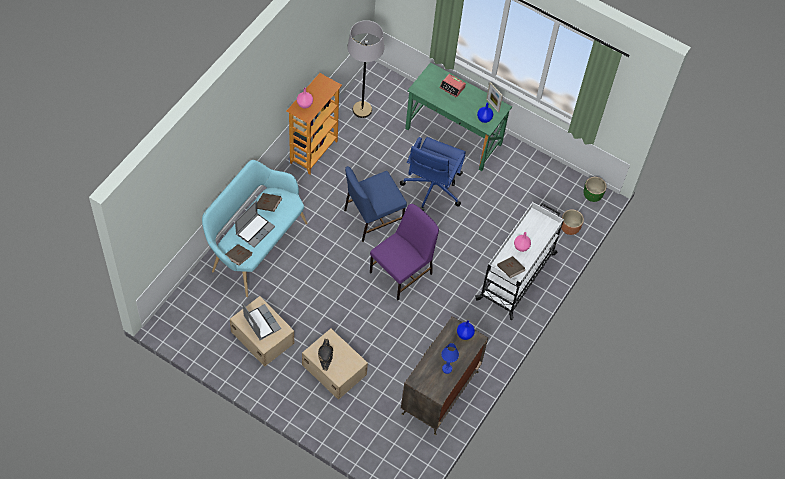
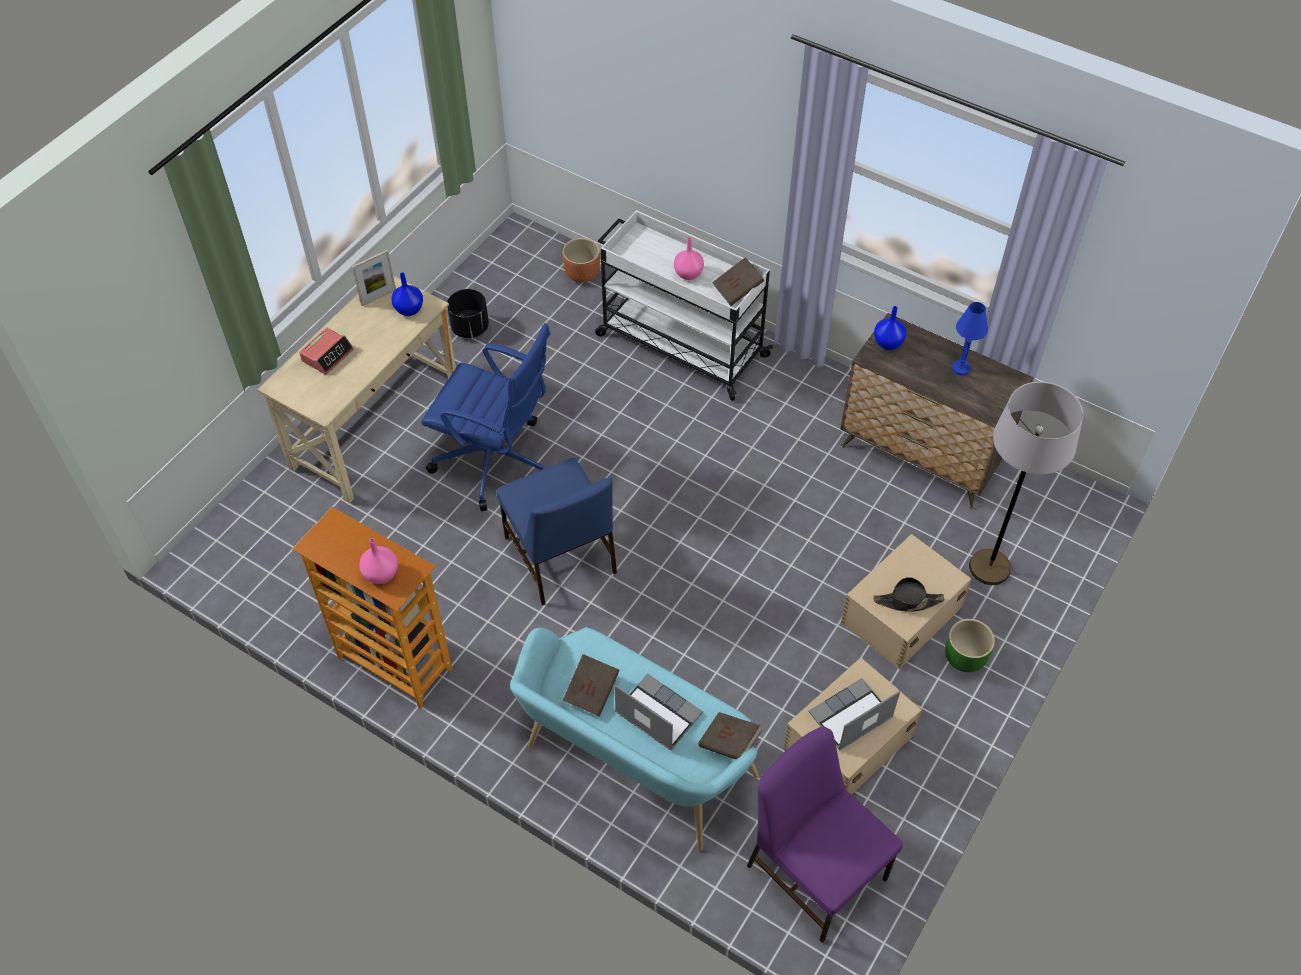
camera: 85 degrees left, 5 degrees down
(362, 110) = (293, 577): grey floor lamp -> grey floor lamp (989, 568)
(402, 272) = (683, 508): purple chair -> purple chair (815, 869)
(453, 136) = (375, 426): green desk -> beige desk
(524, 175) = (470, 327): none -> black planter
(592, 195) = (516, 243): green planter -> green planter (964, 658)

